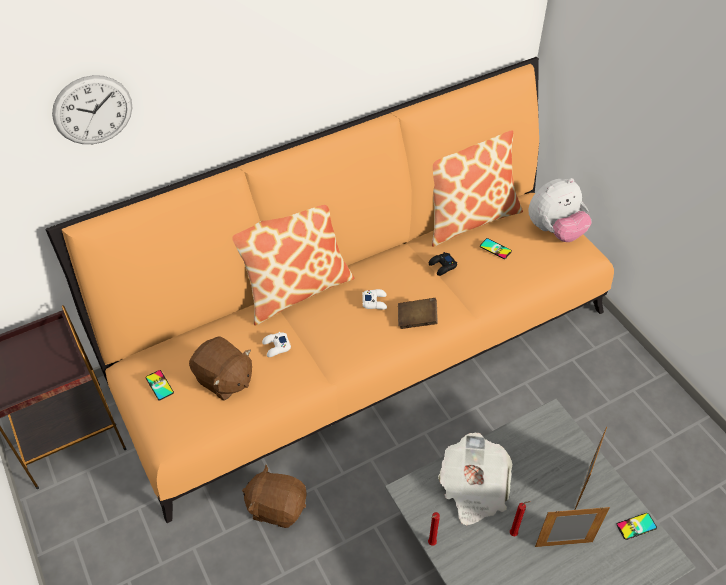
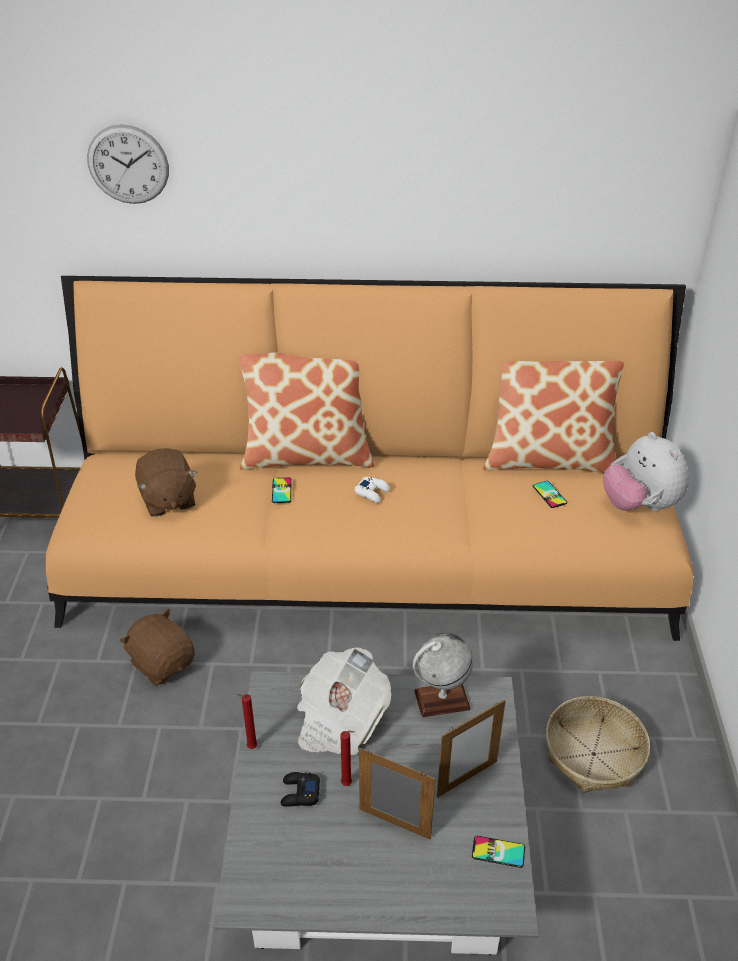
camera: 30 degrees right, 10 degrees down
(159, 385) = (108, 480): phone -> phone (281, 490)
(276, 347) = (240, 492): white game controller -> none
(417, 320) = (402, 525): brown book -> none
(442, 266) = (475, 489): black game controller -> black game controller (299, 793)
(526, 439) = (441, 700): none -> globe
(555, 231) = (639, 505): plush toy -> plush toy turned 60 degrees clockwise
(608, 419) = (594, 754): none -> basket

